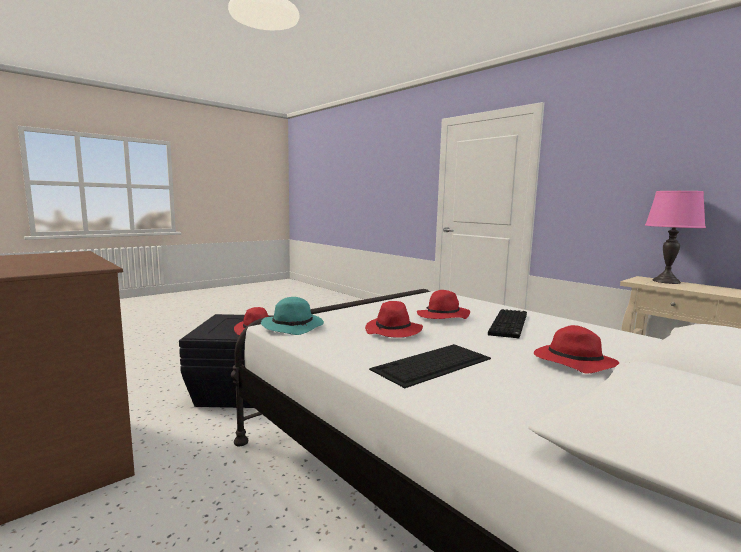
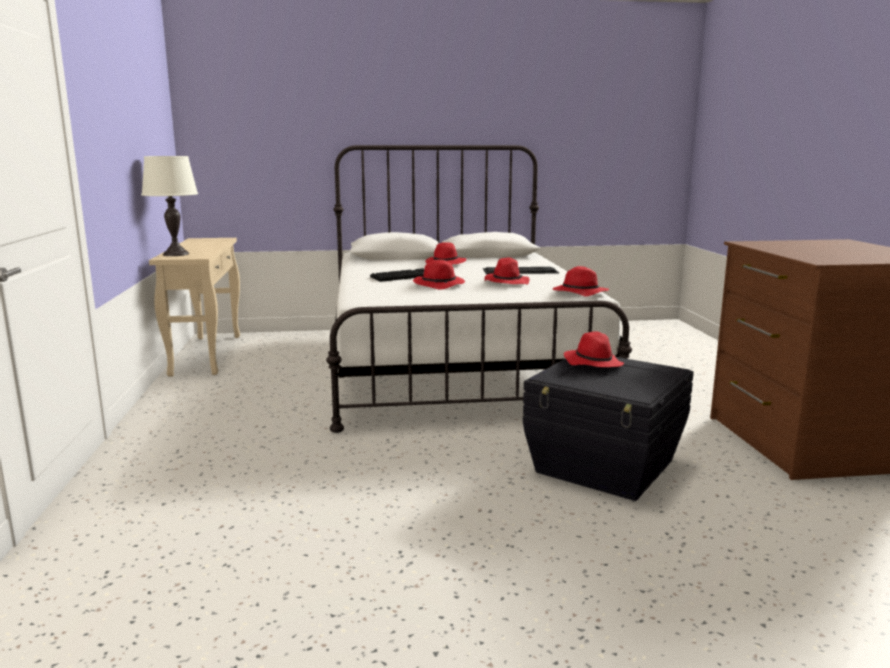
camera: 145 degrees left, 5 degrees up
(294, 326) = (579, 293): turquoise hat -> red hat
(666, 281) = (176, 254): pink table lamp -> white table lamp

